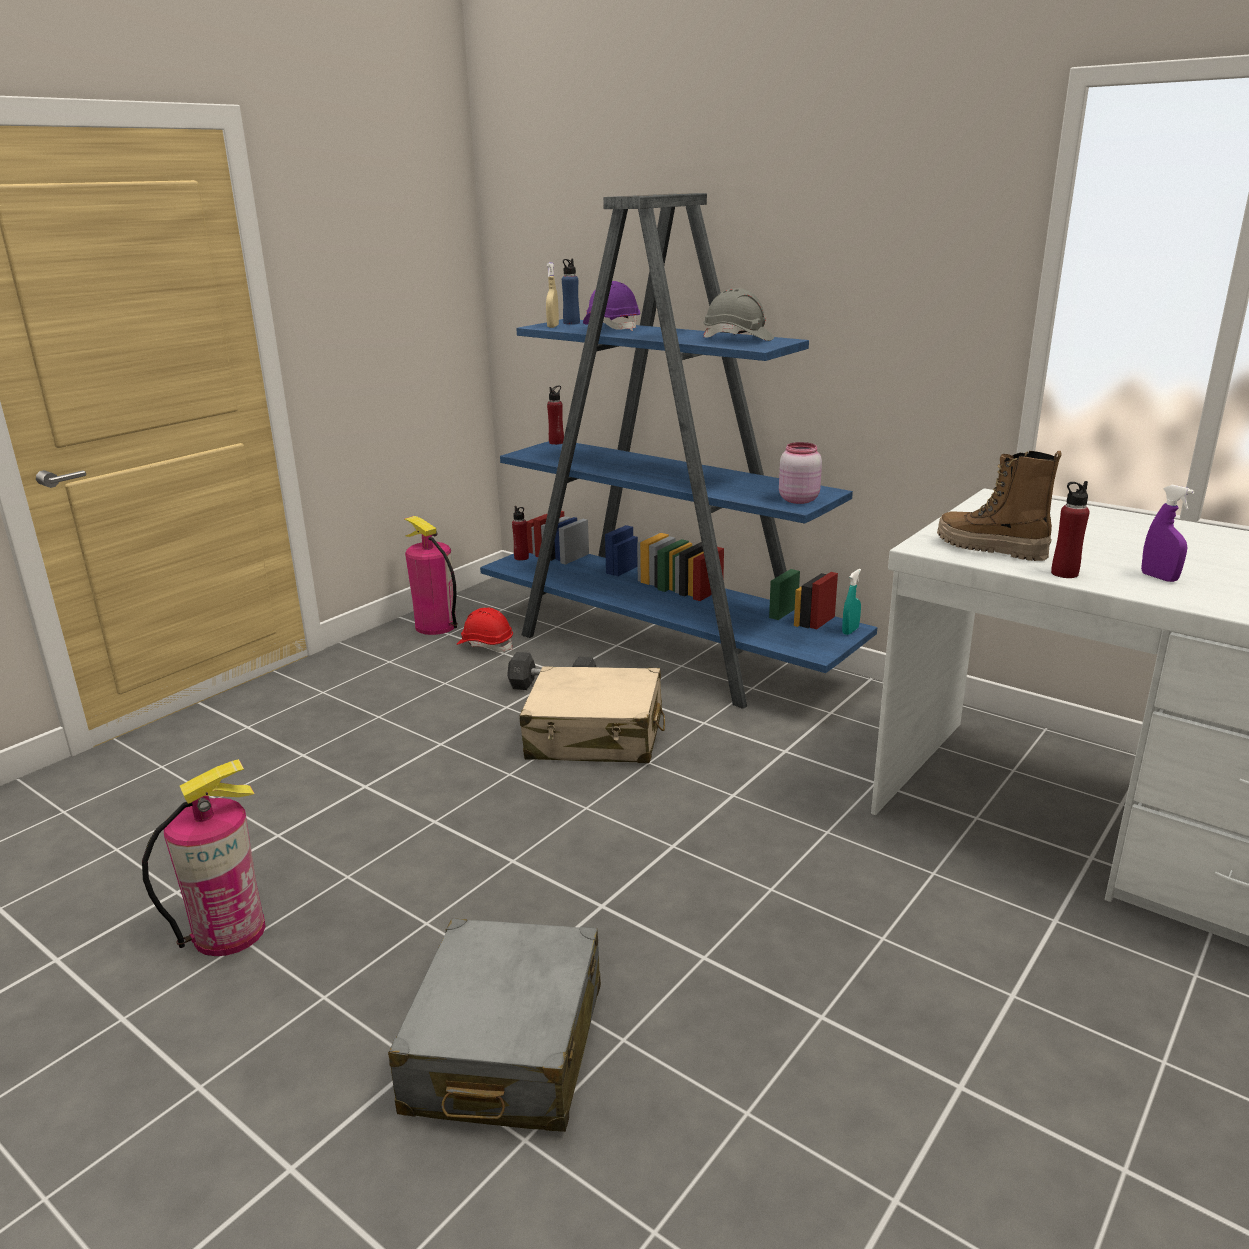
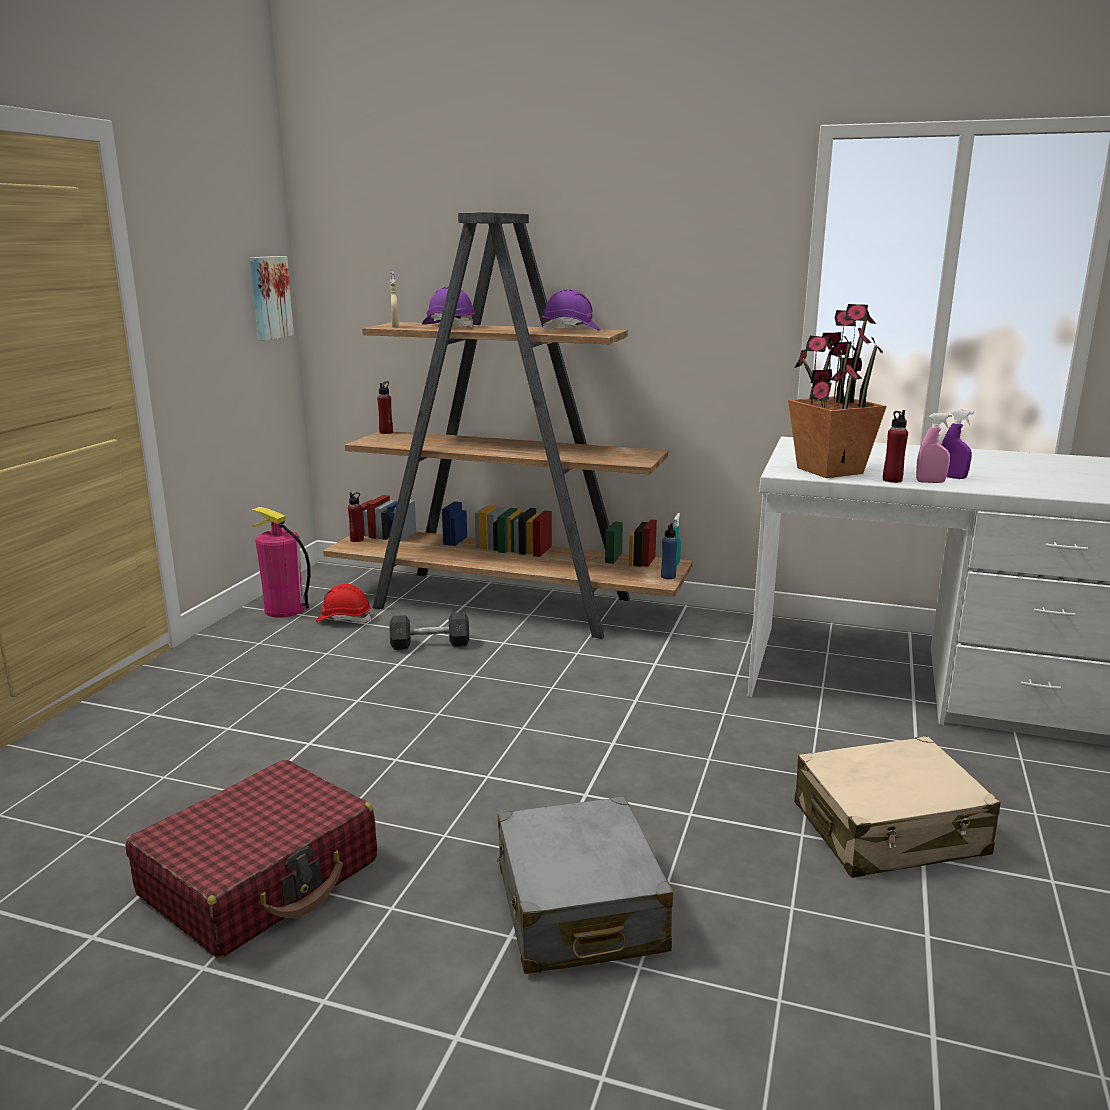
camera: 20 degrees left, 5 degrees down
(229, 932) = (261, 878): fire extinguisher -> red suitcase
(444, 287) = (269, 297): none -> picture
(571, 323) = (407, 324): blue bottle -> blue bottle (668, 576)
(595, 736) = (493, 675): beige suitcase -> beige suitcase (889, 830)
(664, 649) = (507, 604): blue bookcase -> brown bookcase
(738, 339) = (571, 330): grey hard hat -> purple hard hat
(798, 499) = (634, 458): pink jar -> none
(991, 549) = (828, 470): boot -> potted plant
(1117, 582) = (930, 482): none -> pink spray bottle

